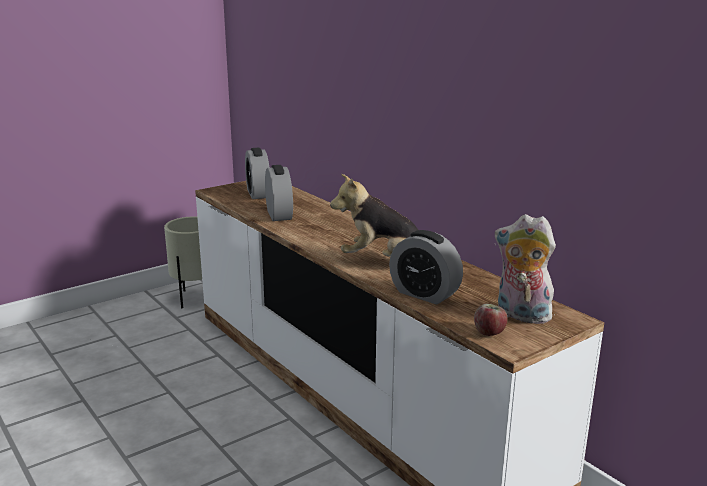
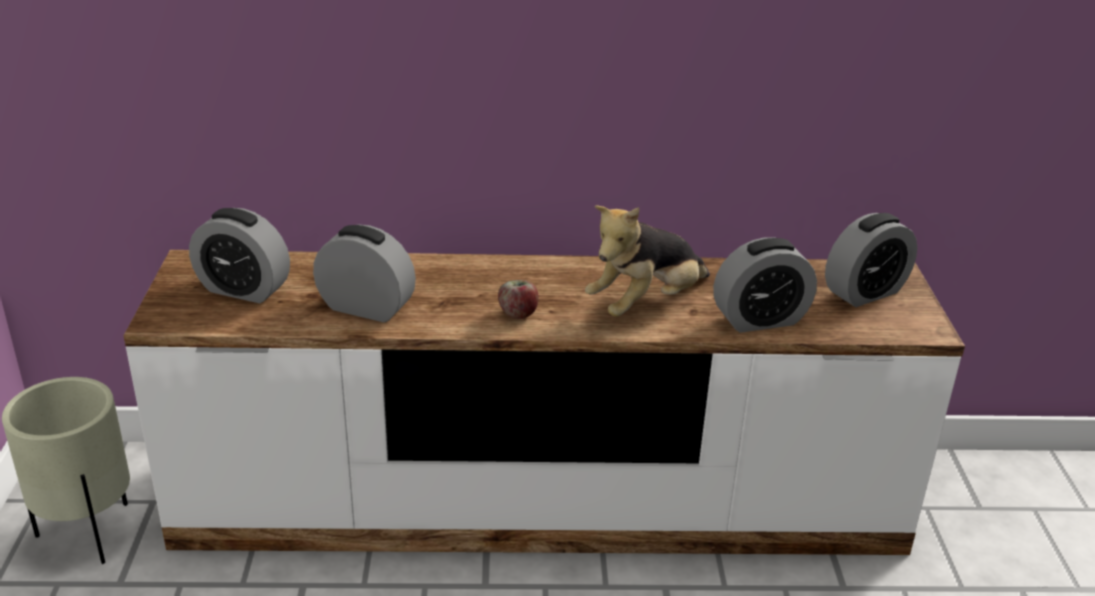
camera: 55 degrees left, 10 degrees up
(489, 333) = (889, 327): apple -> apple (518, 314)
(520, 315) = (864, 292): plush toy -> alarm clock

